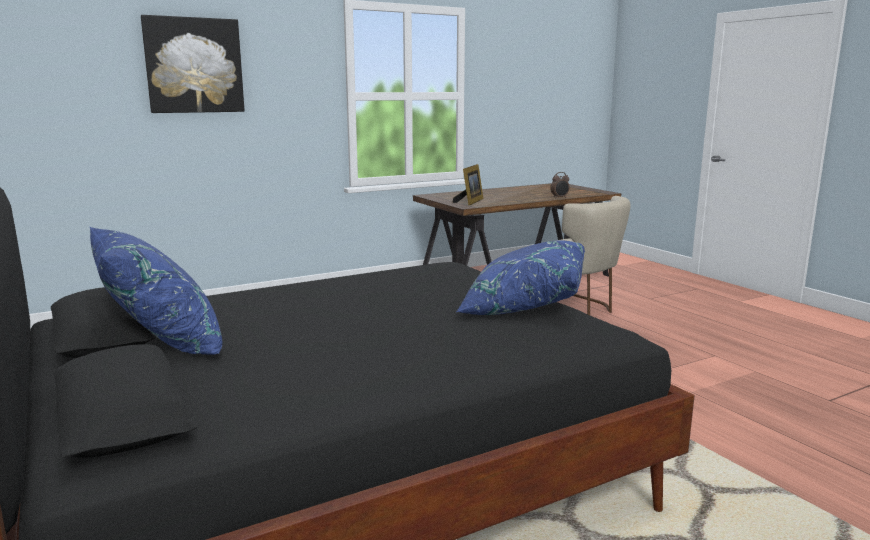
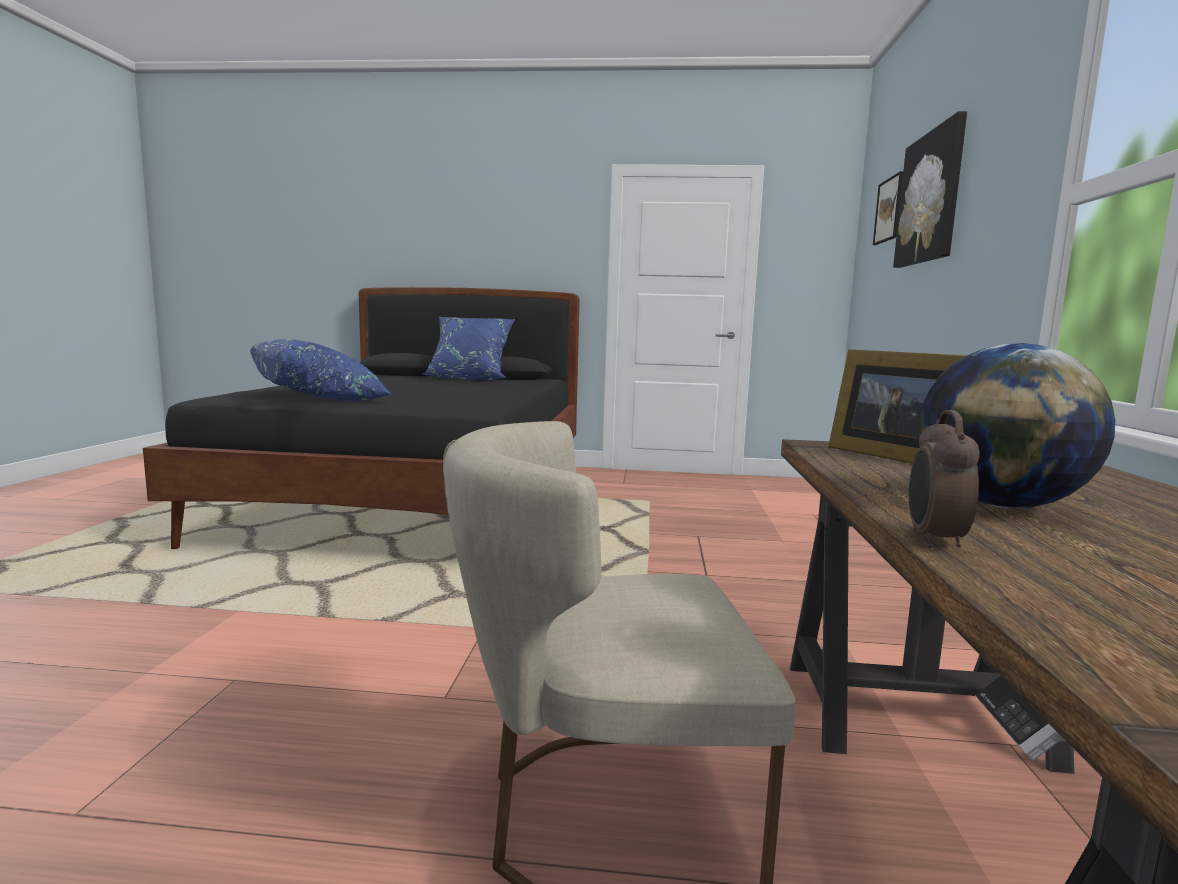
camera: 125 degrees right, 5 degrees down
(94, 56) = (888, 210): none -> picture
(517, 196) = (999, 505): none -> globe

